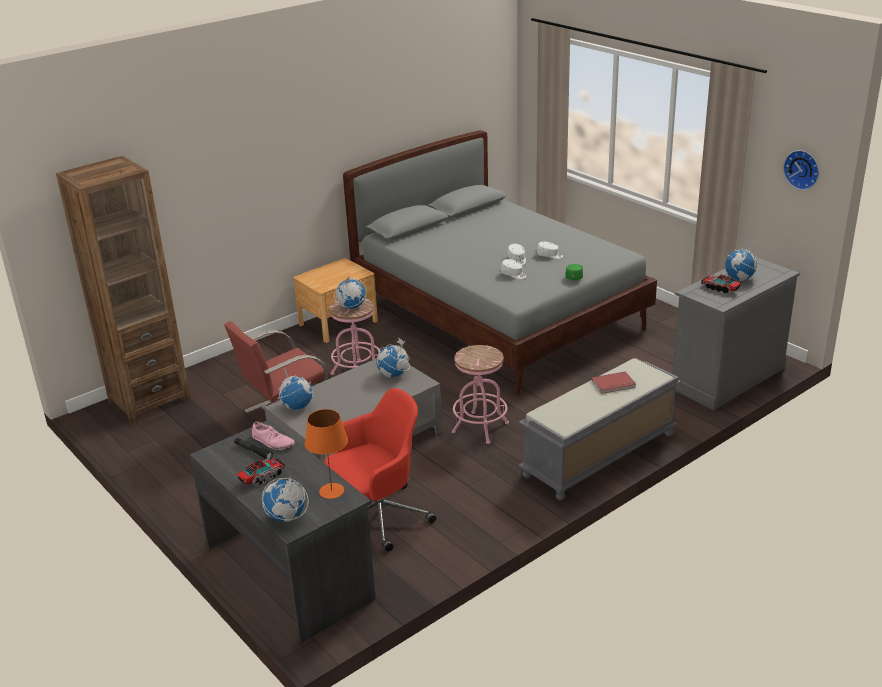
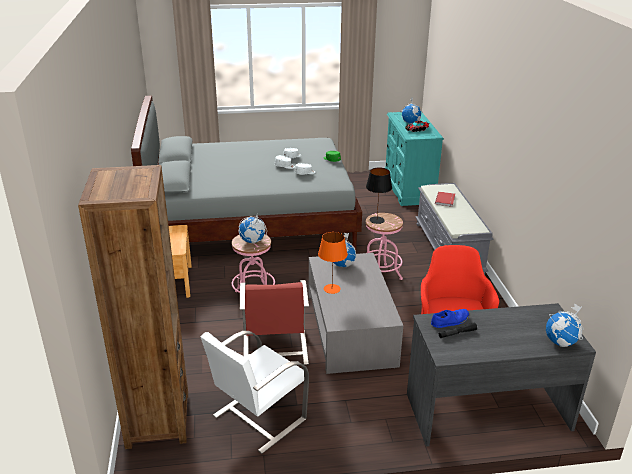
camera: 60 degrees left, 0 degrees up
(183, 444) = (257, 418): none -> white chair
(262, 477) = (498, 339): toy truck -> none
(273, 442) = (450, 321): pink shoe -> blue shoe
(297, 406) = (343, 316): globe -> none
(331, 491) = (537, 315): orange table lamp -> orange table lamp (332, 289)
(475, 352) = (376, 220): none -> black table lamp
(726, 377) = (408, 188): grey dresser -> turquoise dresser
(802, 169) = (406, 49): wall clock -> none

